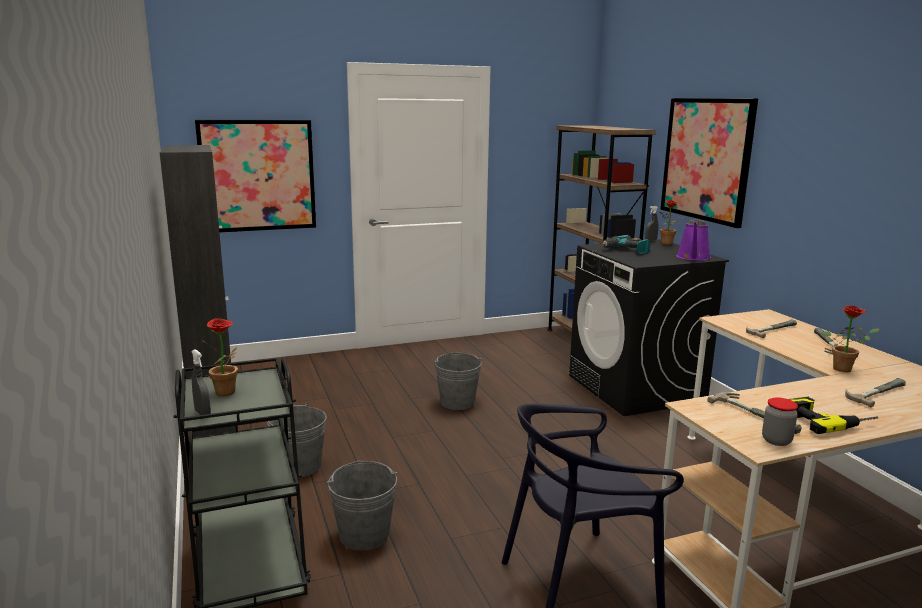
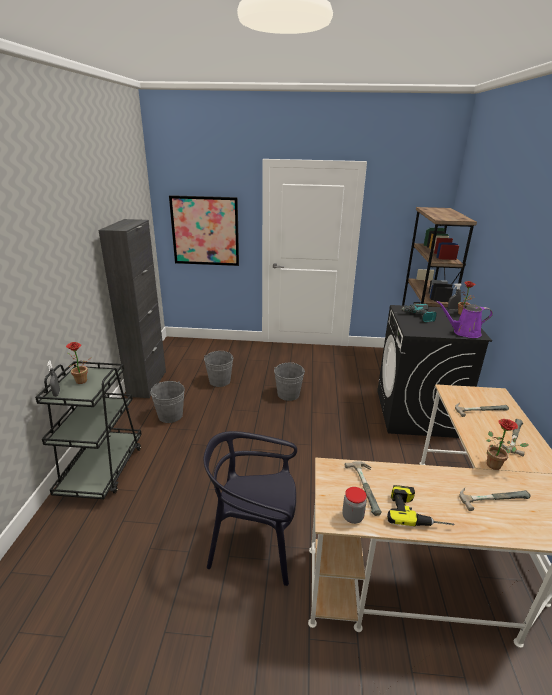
camera: 25 degrees right, 10 degrees up
(364, 535) = (167, 470): grey bucket -> grey bucket (219, 381)
(693, 257) = (464, 333): purple watering can -> purple watering can turned 45 degrees clockwise
(706, 159) = (498, 254): picture -> none

